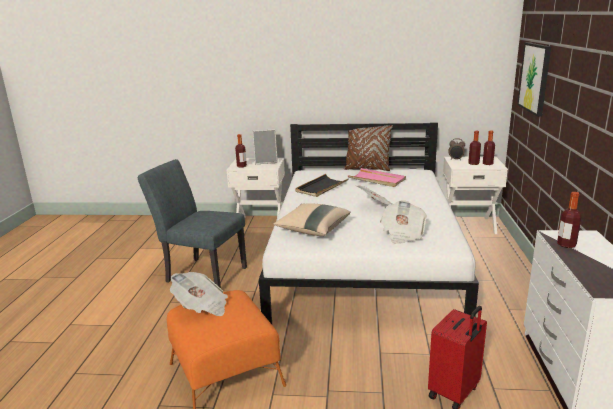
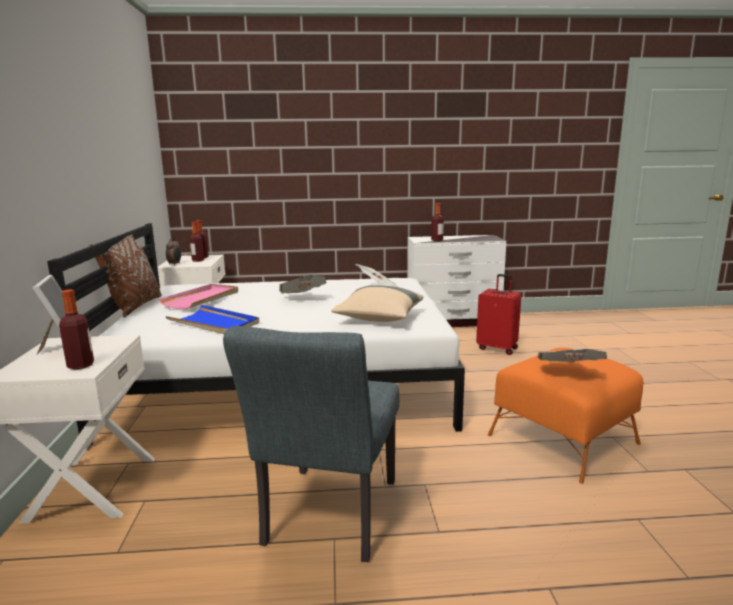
camera: 100 degrees left, 5 degrees down
(321, 187) = (214, 323): black tray -> blue tray
(535, 78) = (233, 156): picture -> none

